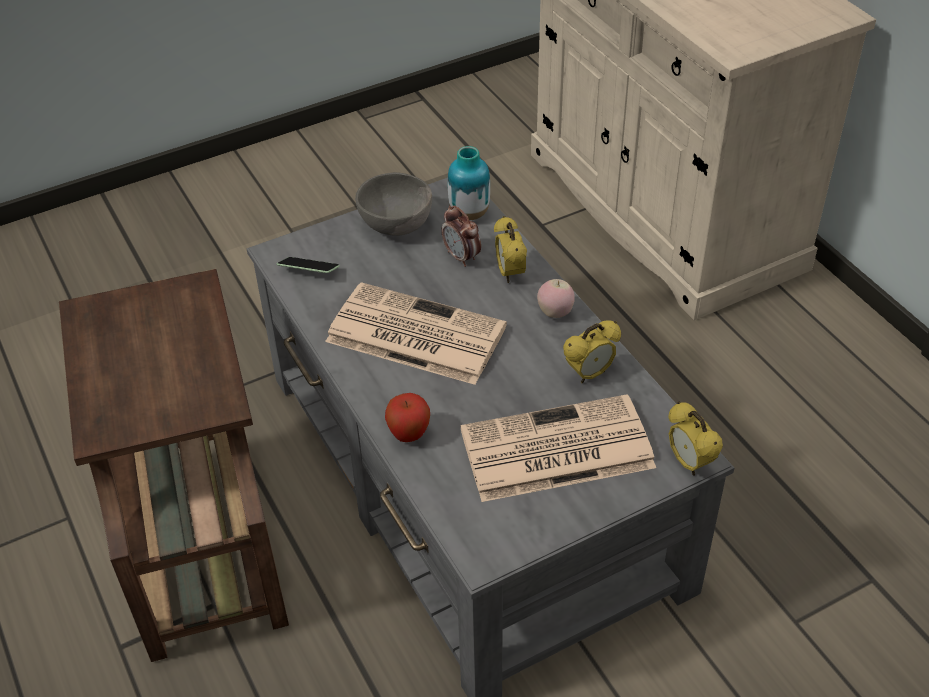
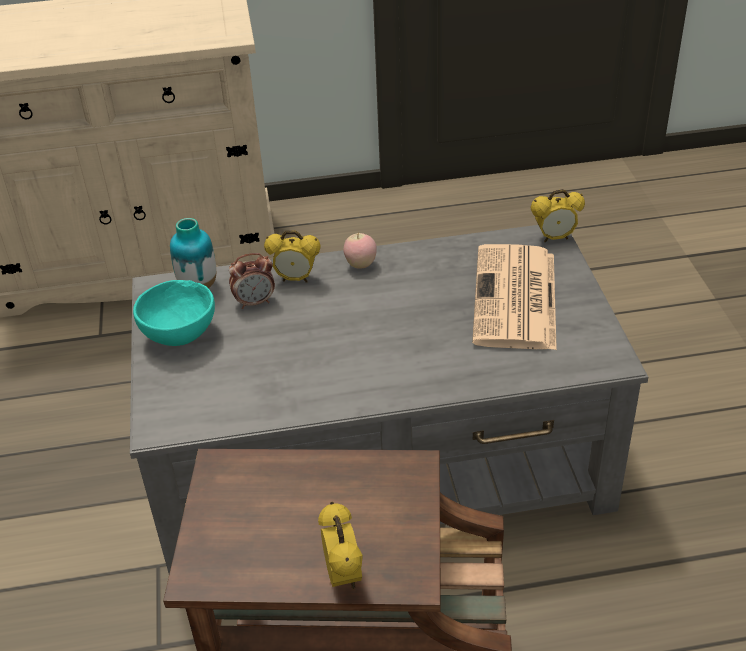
camera: 70 degrees left, 5 degrees down
(309, 271) = (204, 407): phone -> none
(396, 226) = (181, 335): grey bowl -> turquoise bowl
(409, 435) = (464, 378): apple -> none
(413, 334) = (339, 352): newspaper -> none
(589, 374) = (441, 263): alarm clock -> alarm clock (343, 576)

